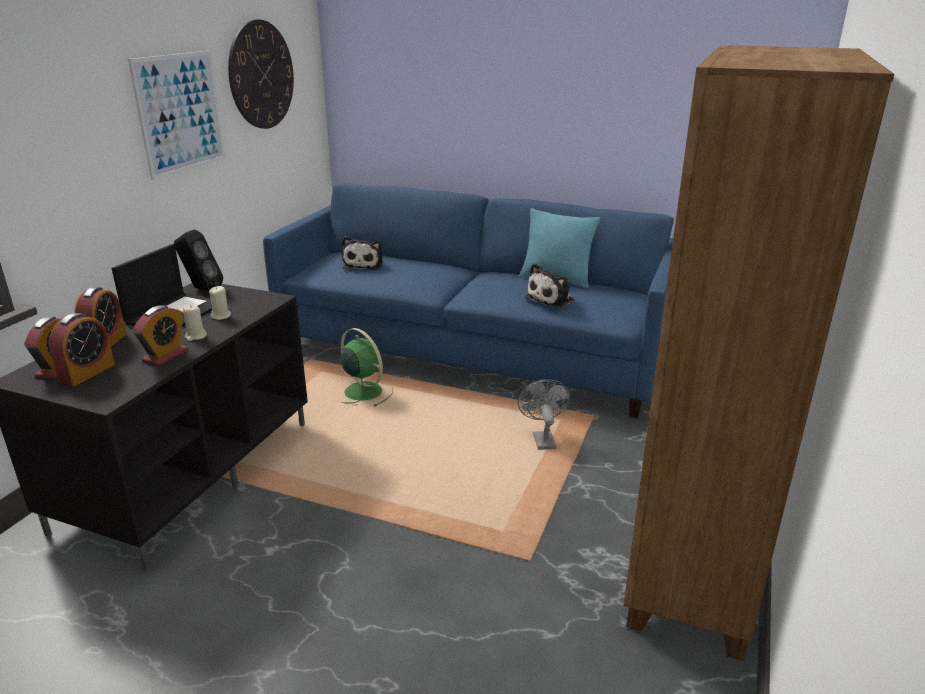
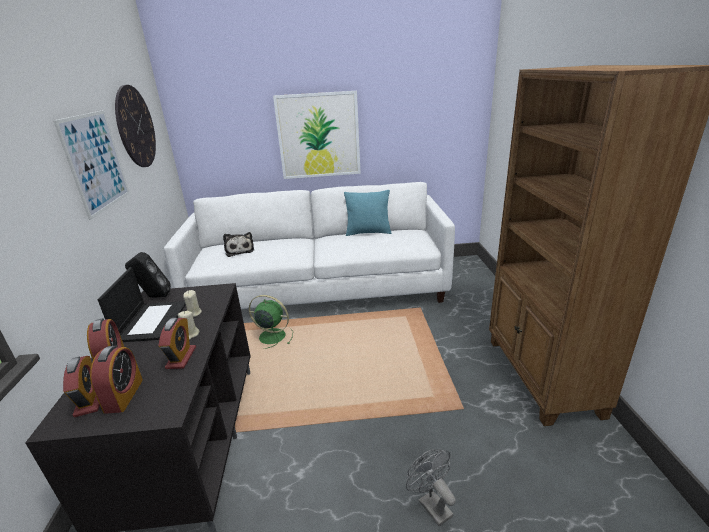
camera: 25 degrees left, 0 degrees up
(472, 351) = (319, 289): blue sofa -> white sofa
(520, 116) = (318, 136): none -> picture
(542, 438) = (405, 330): grey fan -> grey fan (431, 504)
(552, 299) = (379, 244): plush toy -> none

